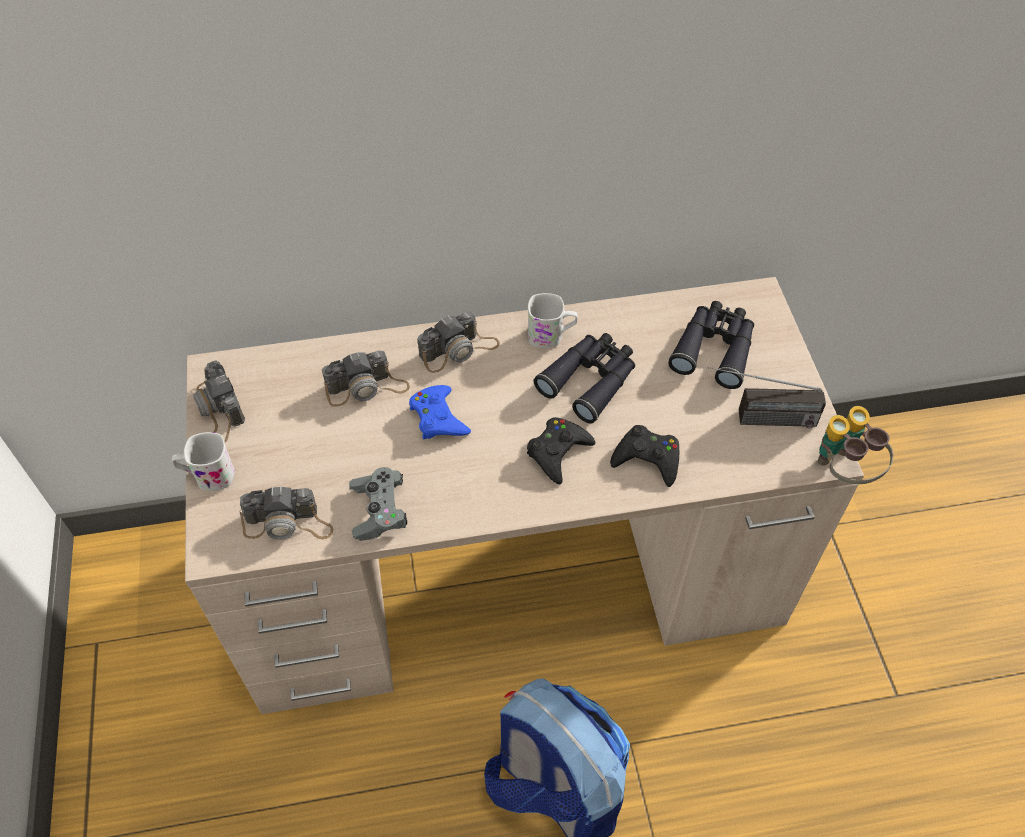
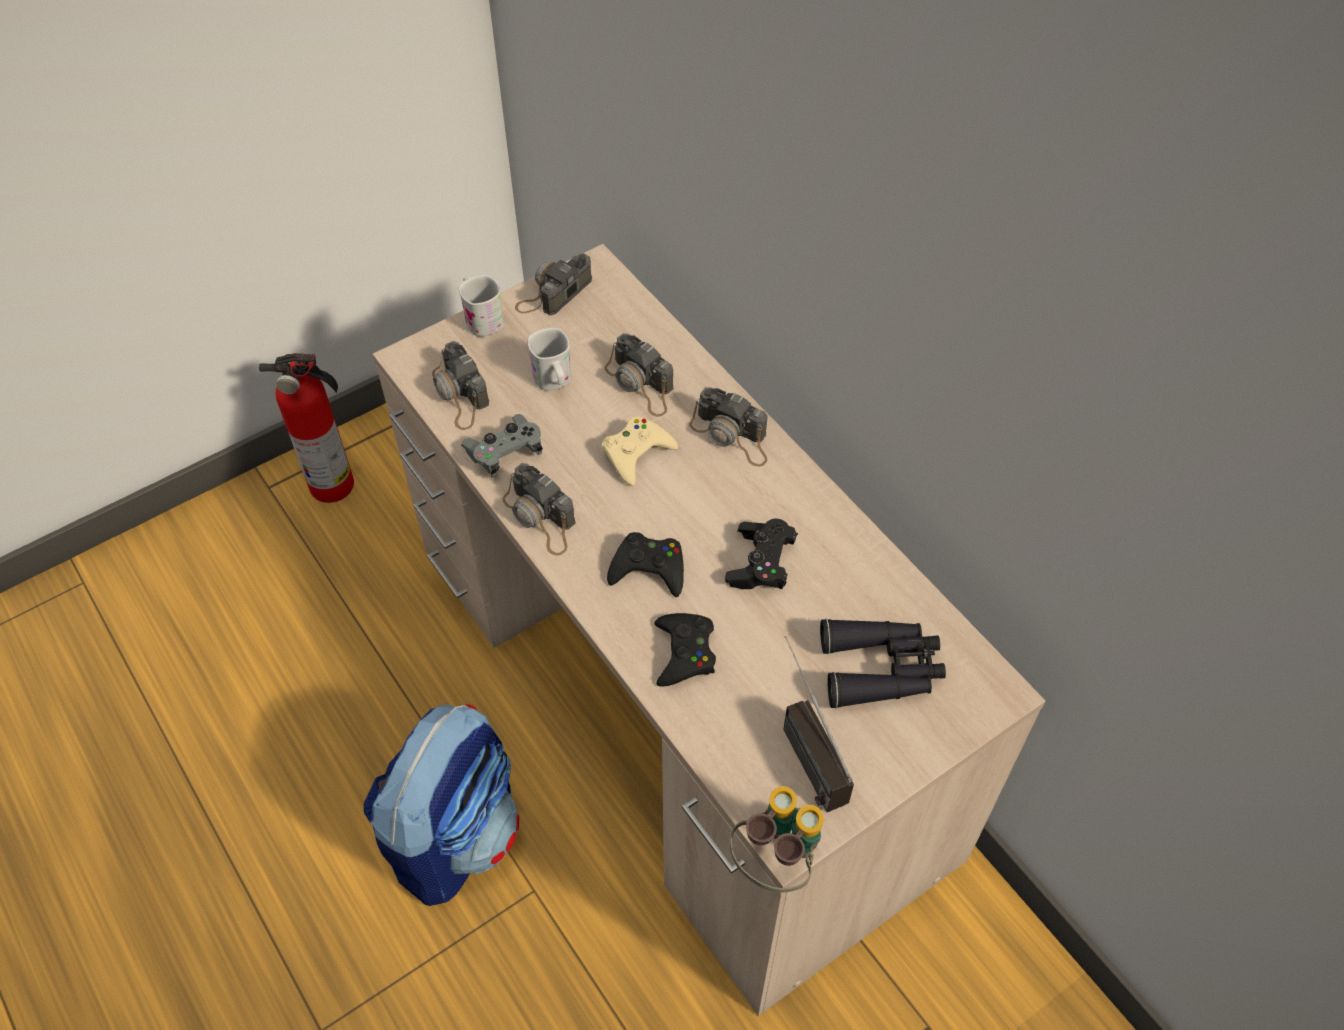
camera: 65 degrees right, 0 degrees up
(127, 772) = (335, 485): none -> fire extinguisher
(438, 418) = (636, 454): blue game controller -> beige game controller
(465, 508) = (541, 517): none -> camera
(551, 336) = (801, 507): white mug -> white mug (554, 381)
(590, 380) = (760, 563): black binoculars -> black game controller

